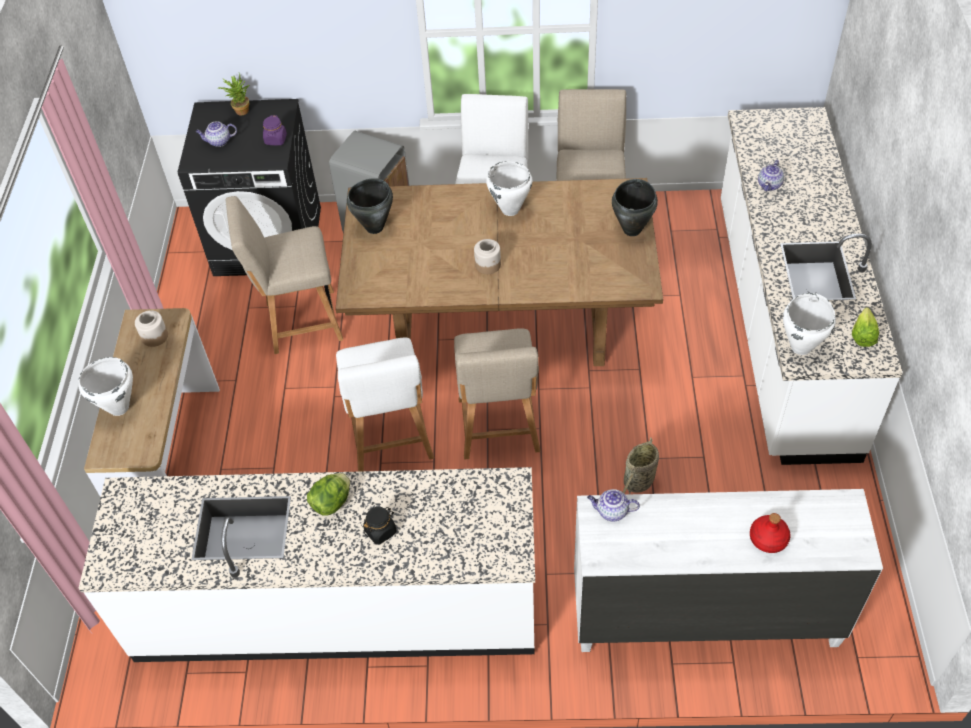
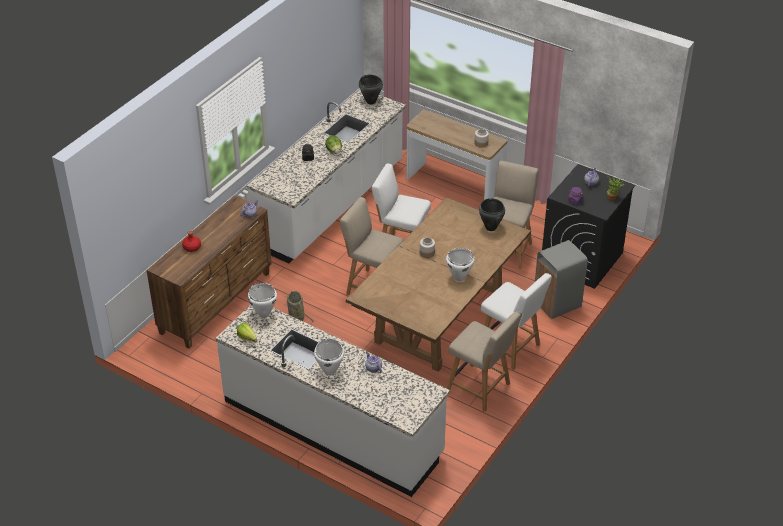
camera: 120 degrees right, 10 degrees down
(118, 407) = (448, 124): white cooking pot -> white cooking pot (330, 371)
(632, 229) = (401, 313): black cooking pot -> black cooking pot (370, 101)
(703, 613) = (216, 303): white dresser -> brown dresser

